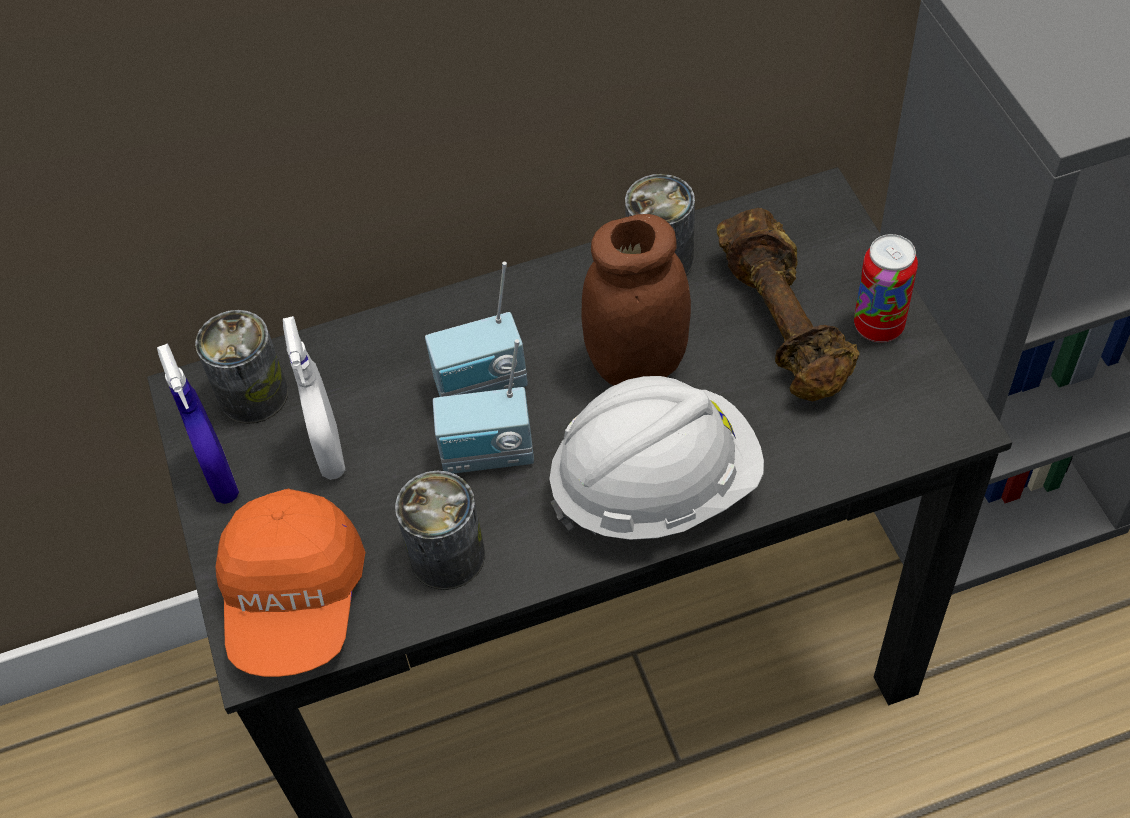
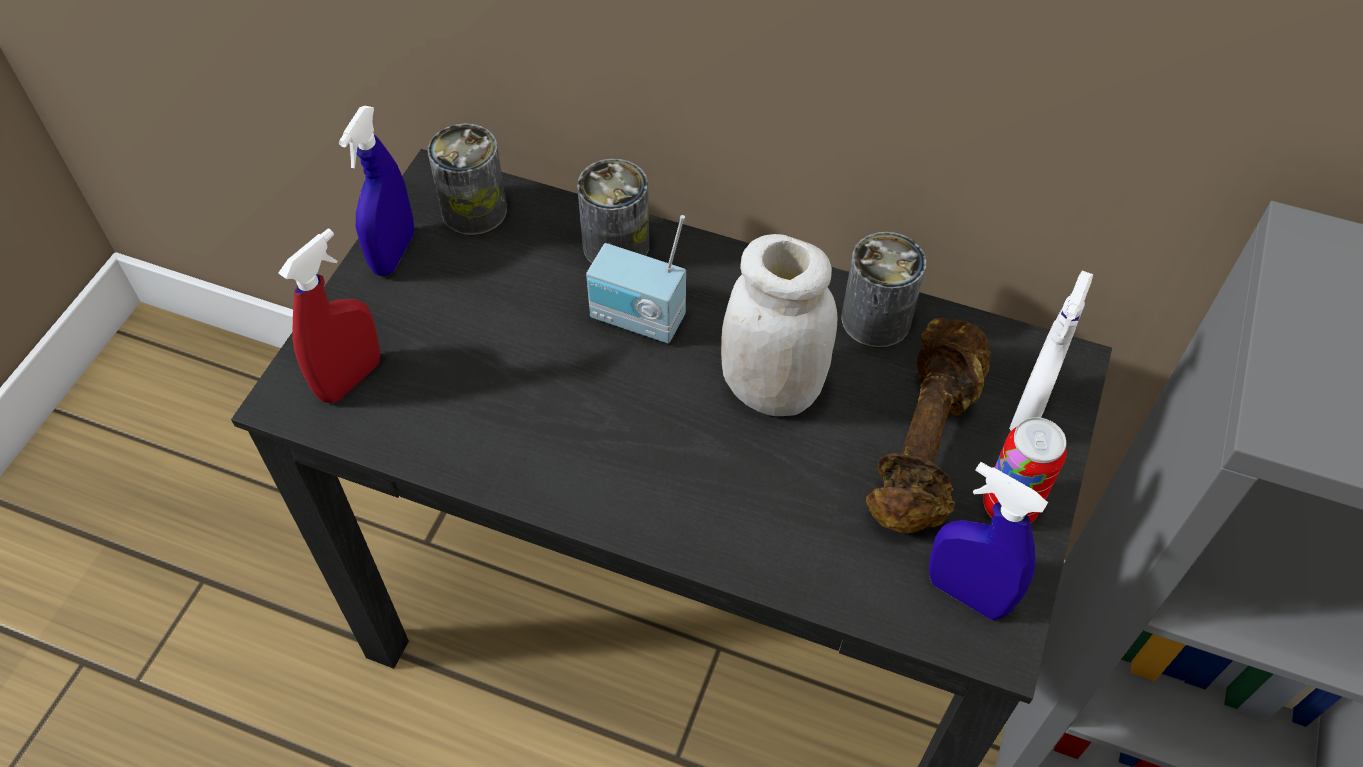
camera: 35 degrees right, 0 degrees up
(295, 600) = (350, 379): orange cap -> red spray bottle
(330, 452) = (482, 289): white spray bottle -> white spray bottle (1028, 412)
(447, 556) = (481, 429): can -> can (616, 246)
(488, 456) = (586, 377): radio -> none
(637, 364) = (771, 390): brown jar -> white jar
(656, 486) = (687, 496): white hard hat -> none
(908, 406) = (966, 594): none -> blue spray bottle

